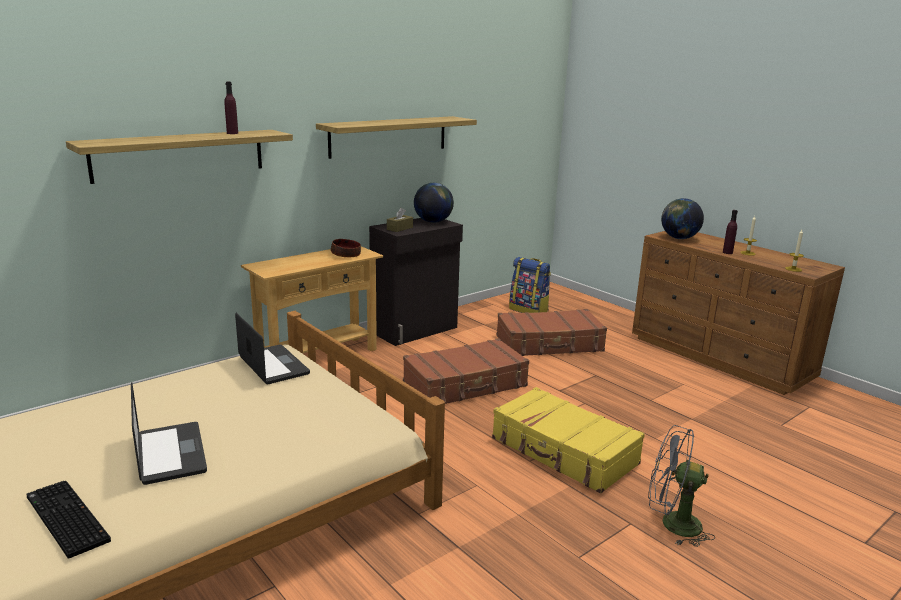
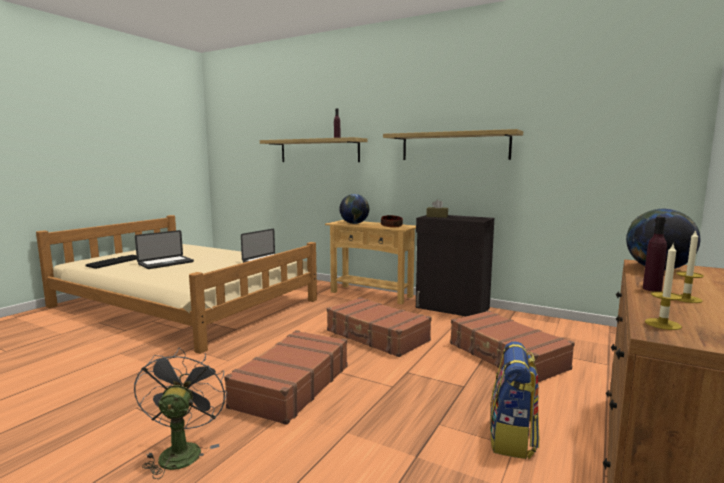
camera: 70 degrees right, 10 degrees down
(433, 222) = (473, 218): globe -> globe (354, 223)
(529, 310) = (575, 338): backpack -> backpack (512, 439)
(563, 452) = (291, 386): yellow suitcase -> brown suitcase

